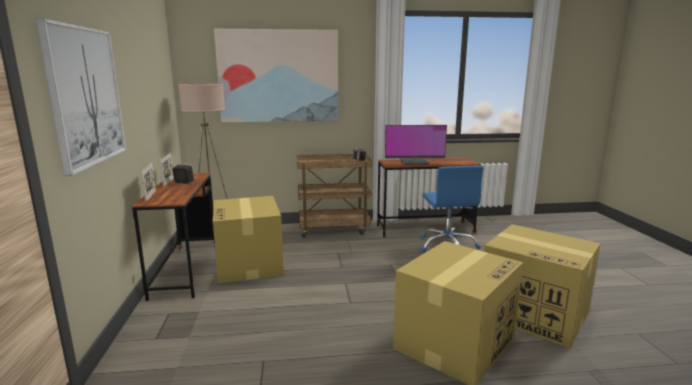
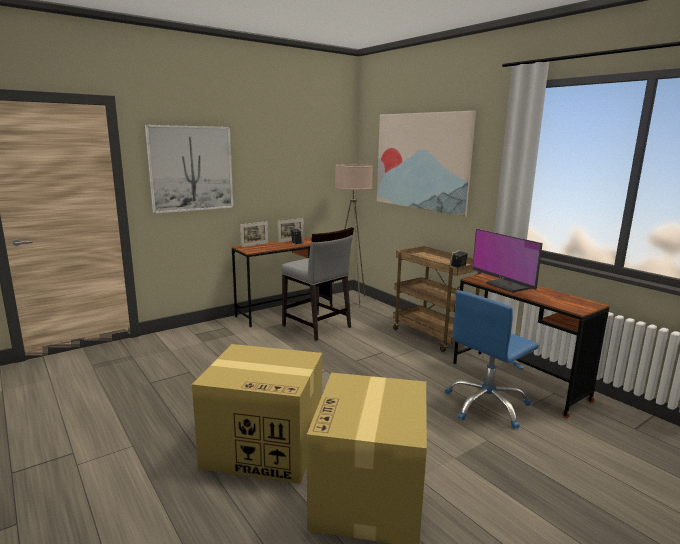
camera: 60 degrees right, 0 degrees up
(249, 264) = (316, 327): cardboard box -> grey chair

